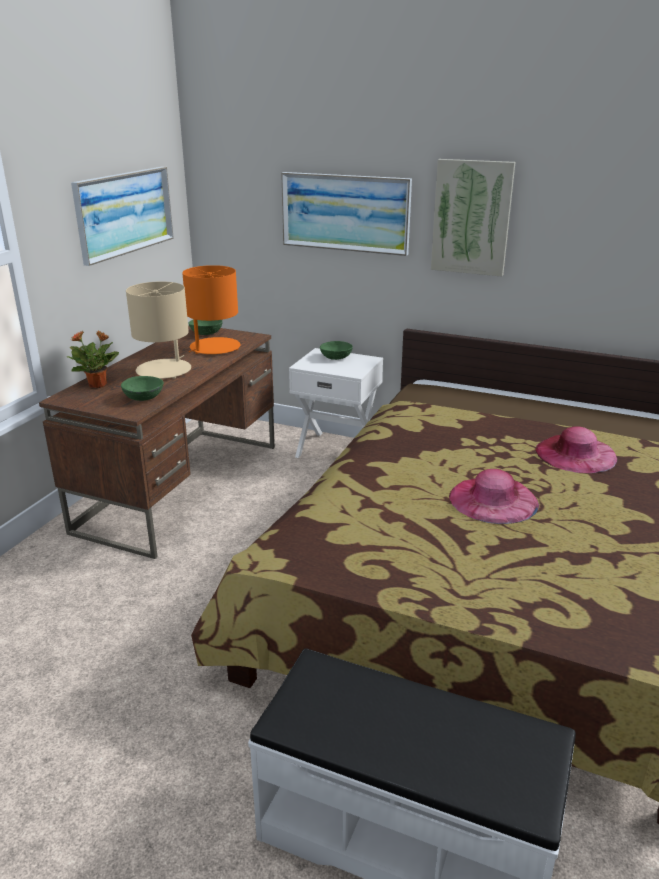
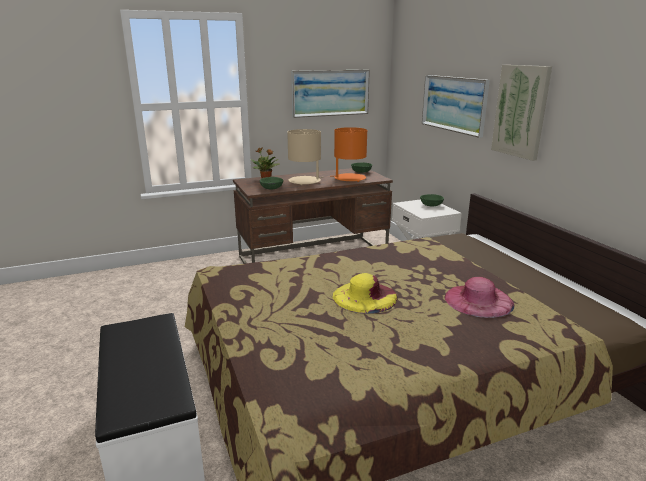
camera: 45 degrees right, 5 degrees down
(493, 499) = (365, 296): pink hat -> yellow hat

